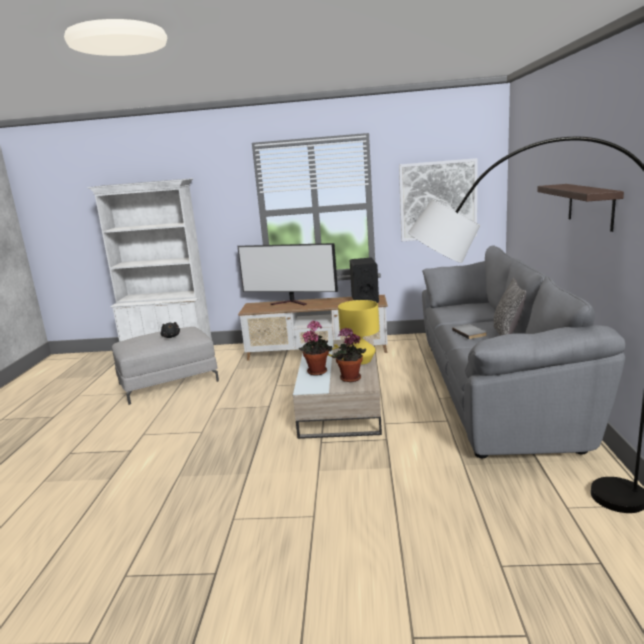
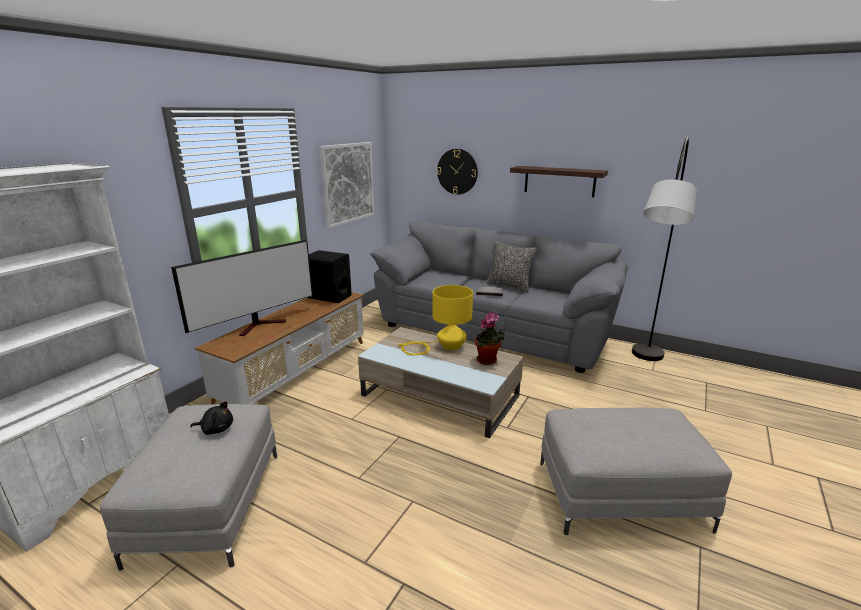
camera: 65 degrees left, 5 degrees up
(265, 517) = (620, 494): none -> grey ottoman
(317, 371) = (450, 369): potted plant -> none
(536, 191) = (457, 171): none -> wall clock

